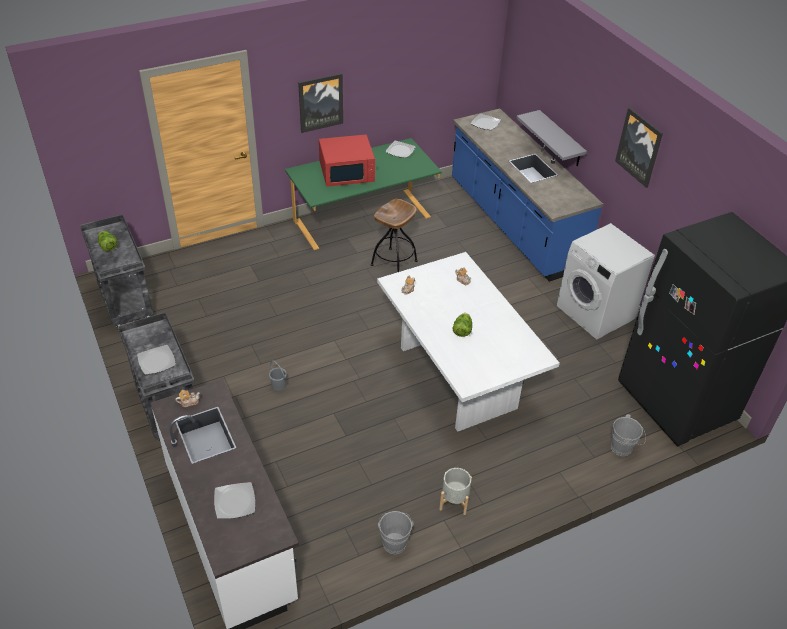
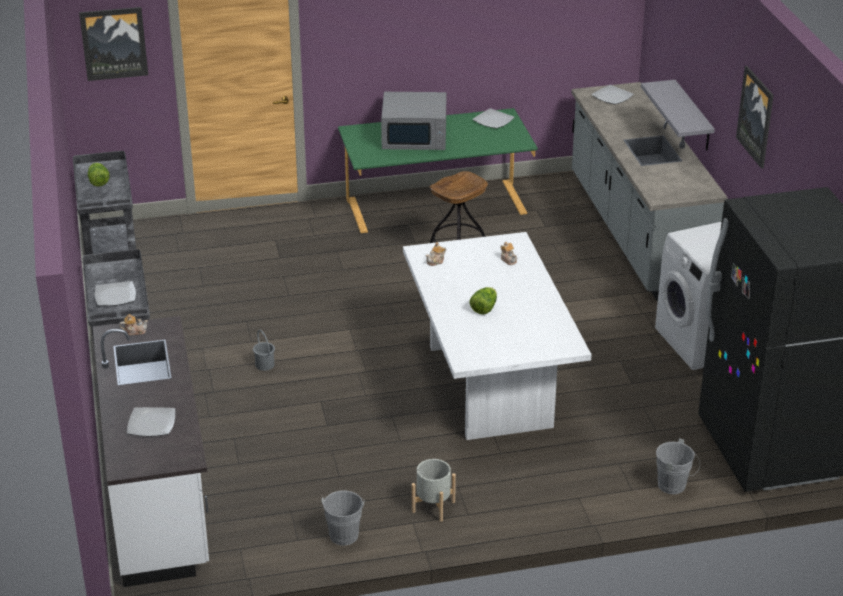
camera: 15 degrees right, 10 degrees down
(320, 102) = (389, 45): picture -> picture (114, 43)
(347, 172) = (415, 137): red microwave -> grey microwave
(513, 224) = (636, 233): blue counter -> grey counter

